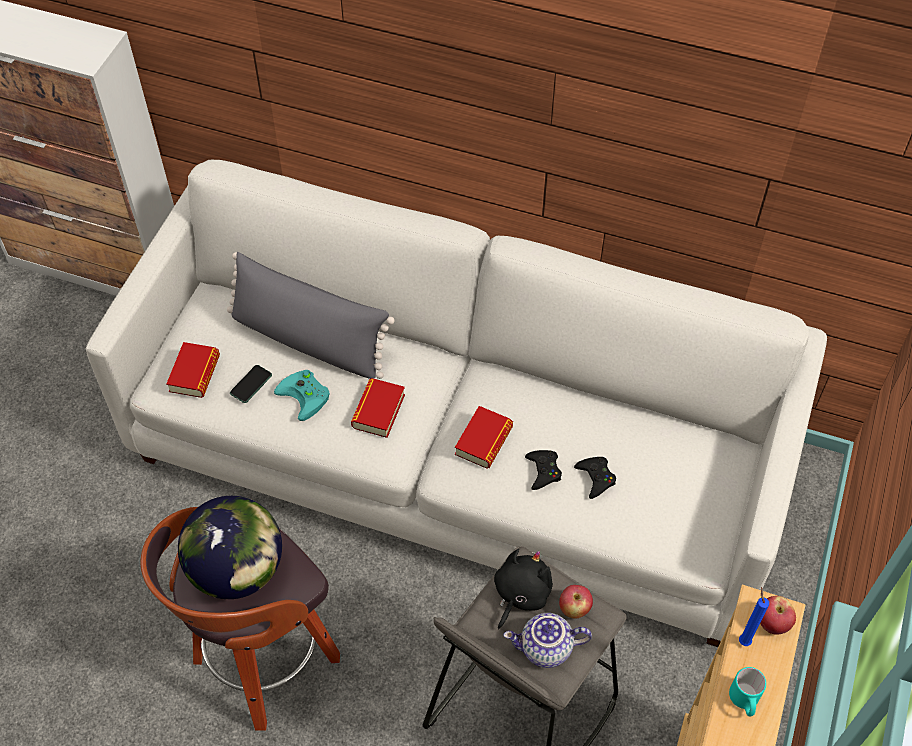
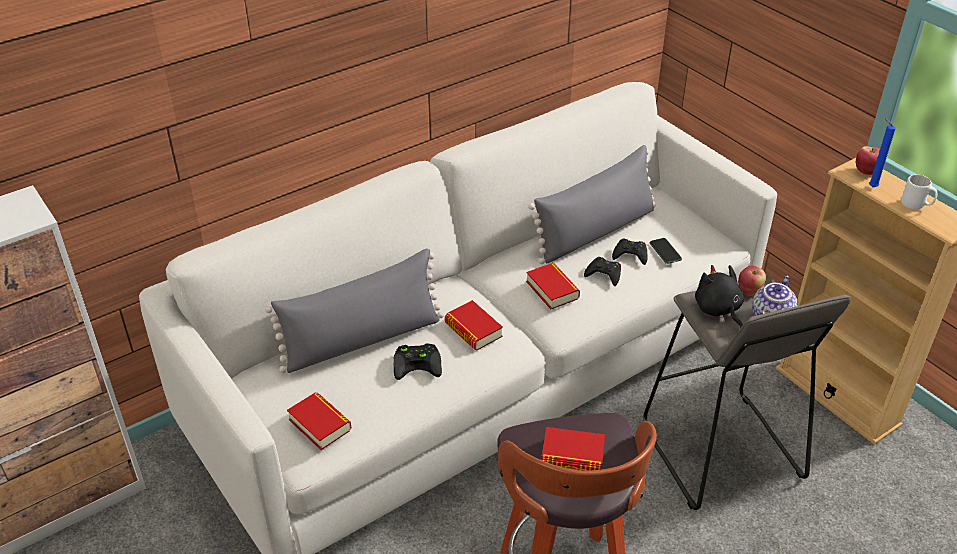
camera: 55 degrees left, 15 degrees down
(238, 570) = (572, 457): globe -> book
(251, 384) = (371, 392): phone -> phone (665, 251)
(306, 396) = (418, 363): turquoise game controller -> black game controller
(611, 429) = (595, 232): none -> grey pillow
(744, 701) = (916, 205): turquoise mug -> white mug

